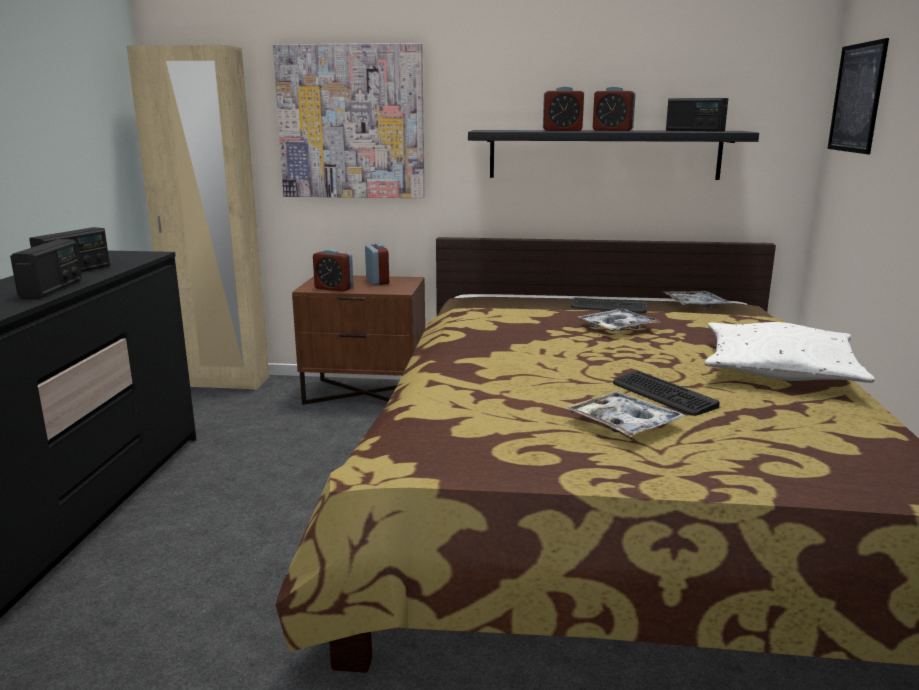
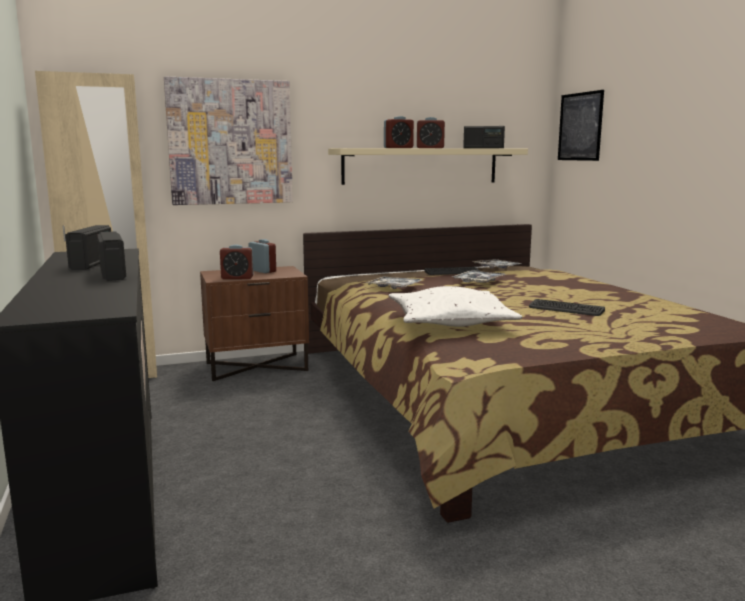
camera: 25 degrees left, 5 degrees down
(604, 154) = (421, 166): black shelf -> beige shelf
(623, 424) = (570, 324): tray -> tray (394, 287)
(778, 370) = (602, 292): white pillow -> white pillow (450, 322)

